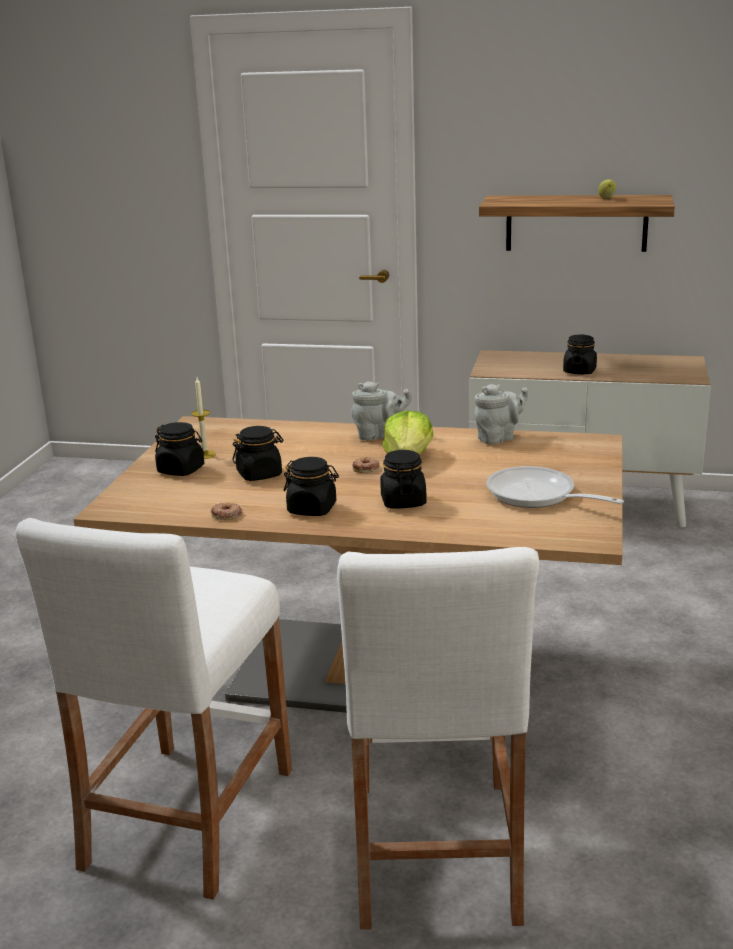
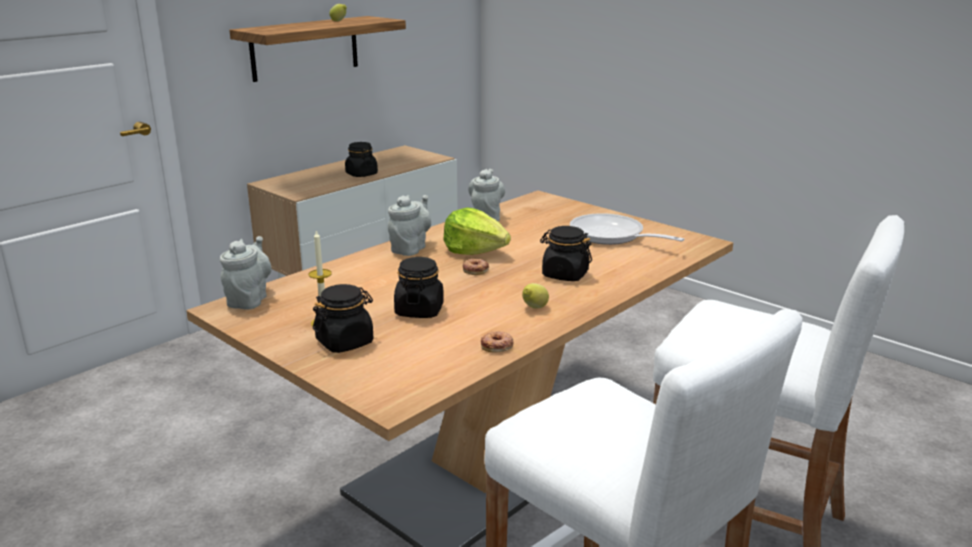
camera: 60 degrees left, 0 degrees up
(216, 424) = (249, 299): none -> grey teapot
(312, 509) = (534, 308): black jar -> lemon
(537, 496) = (611, 236): frying pan -> frying pan turned 60 degrees clockwise

